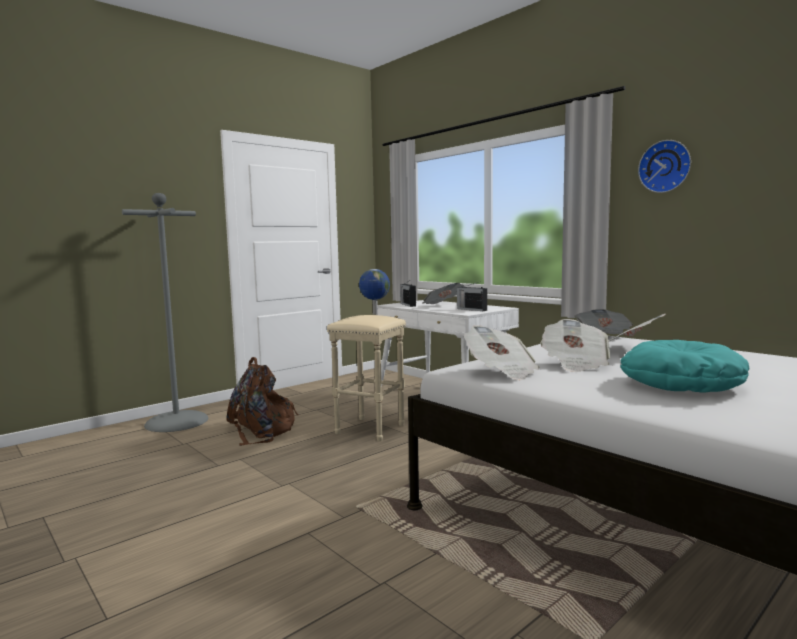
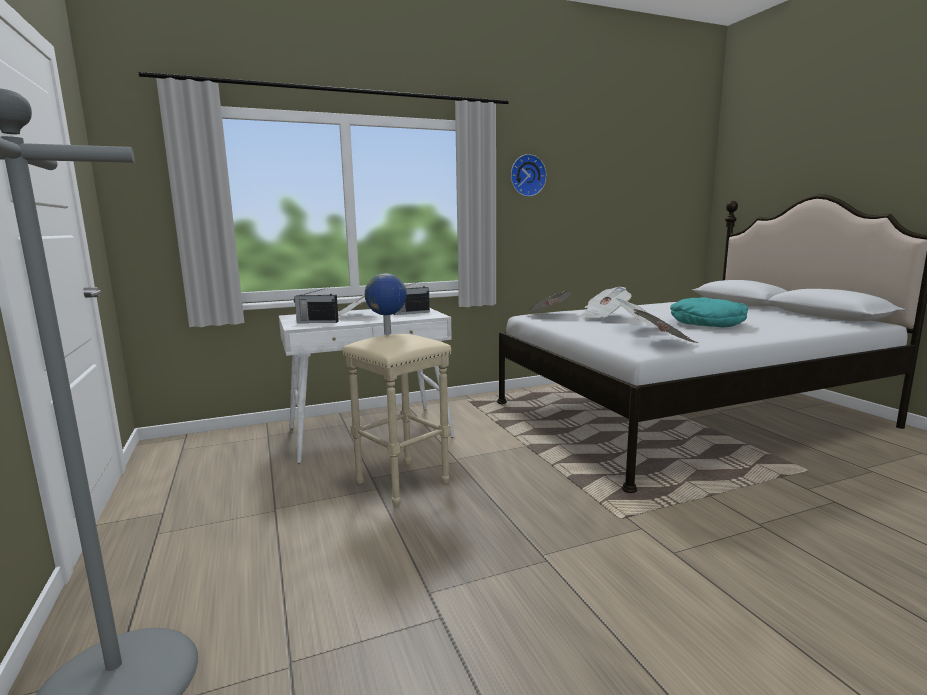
camera: 70 degrees left, 5 degrees up
(262, 431) = (318, 565): brown backpack -> none

